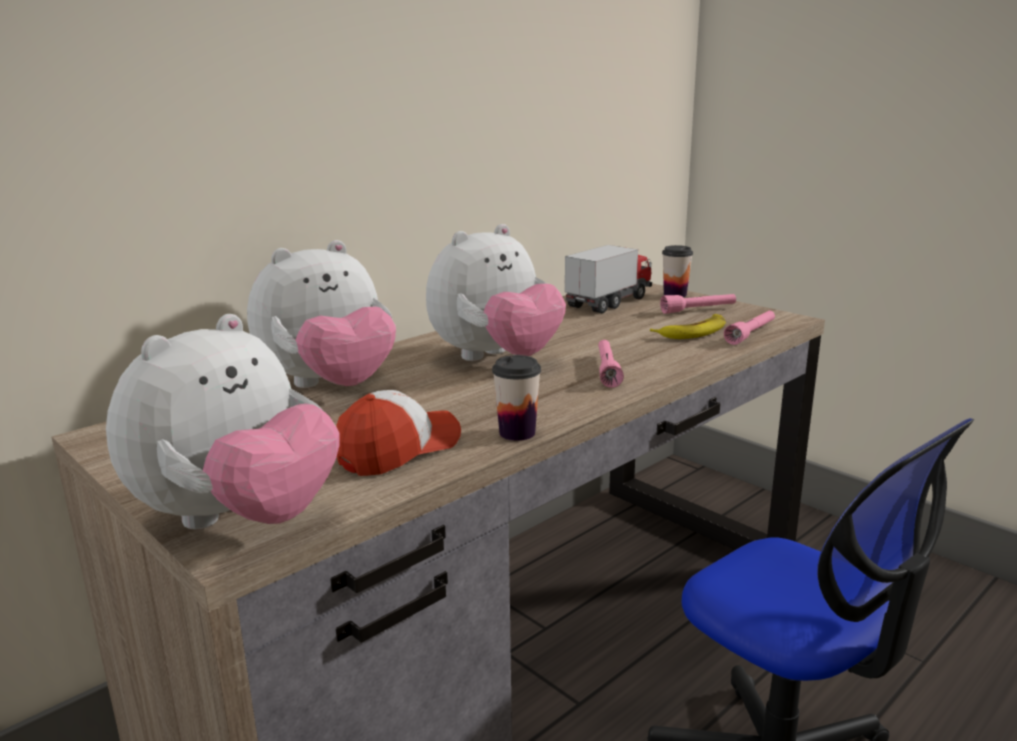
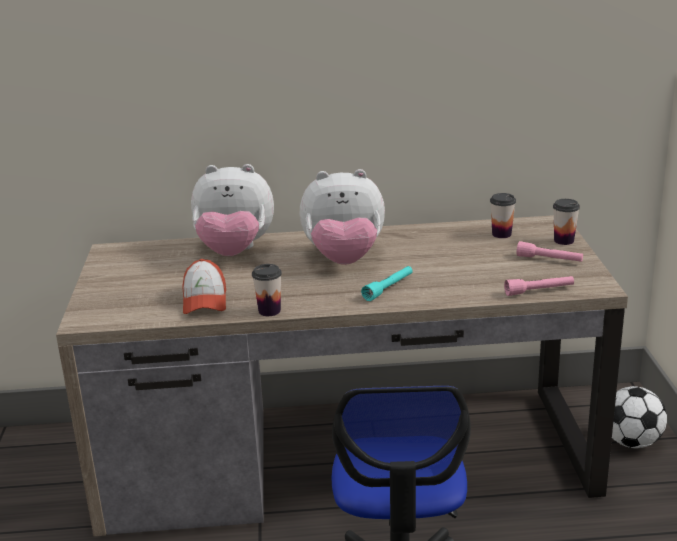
camera: 40 degrees right, 5 degrees up
(238, 519) = (100, 311): plush toy -> none
(399, 450) = (204, 301): cap -> cap turned 90 degrees clockwise
(607, 370) = (389, 288): pink flashlight -> turquoise flashlight
(609, 302) = (501, 234): toy truck -> cup
(693, 332) = (503, 277): banana -> none
(739, 507) = (631, 442): none -> football

